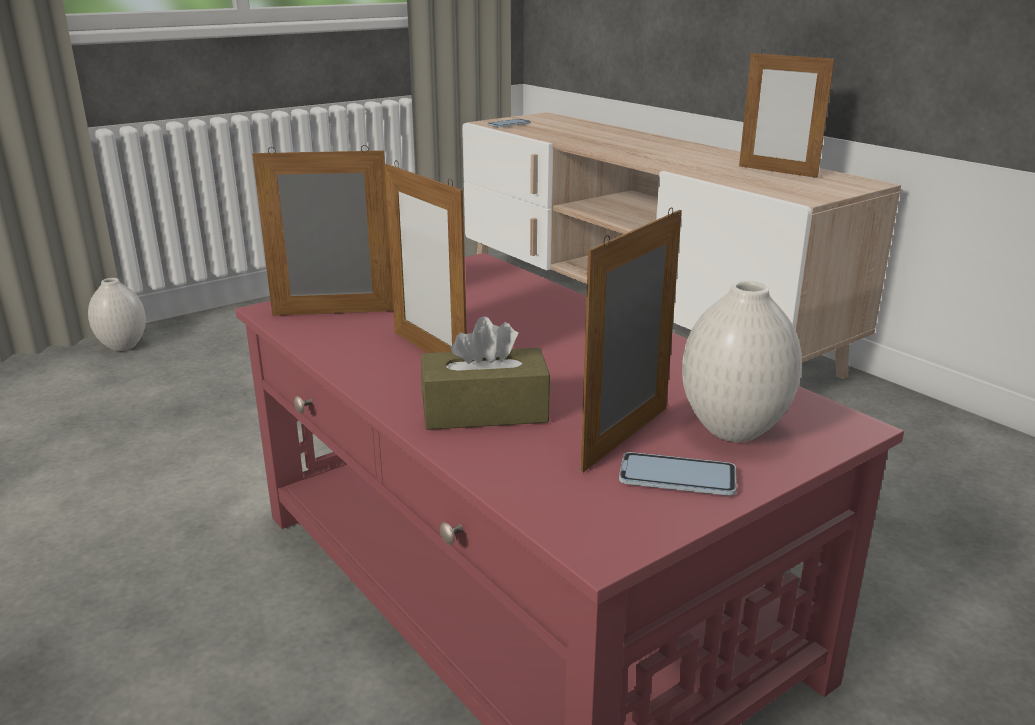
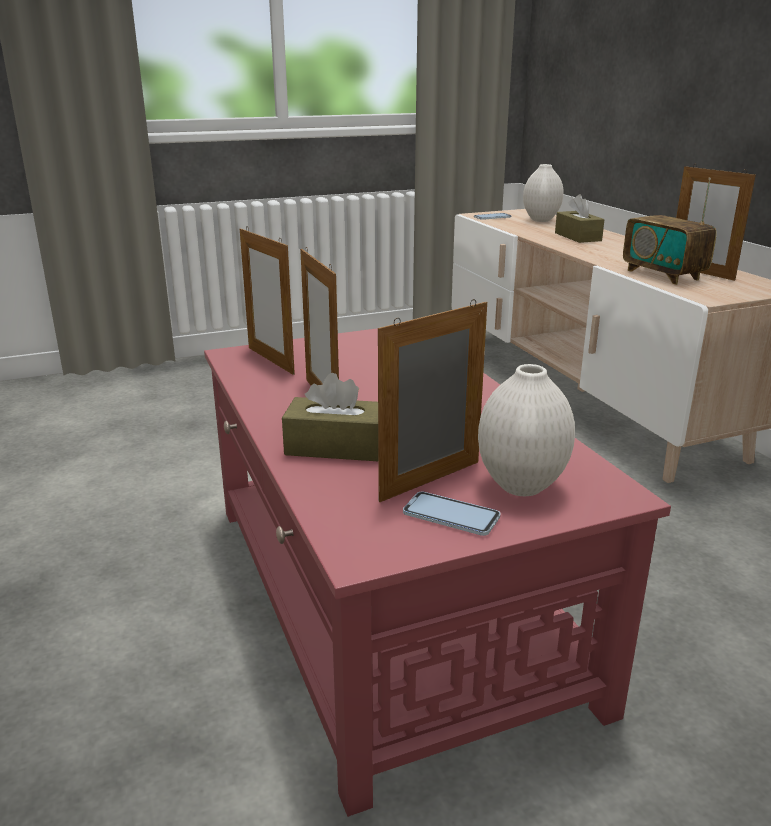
camera: 15 degrees right, 0 degrees up
(123, 347) = (169, 373): white vase -> white vase (541, 220)
(333, 313) = (270, 360): picture frame -> picture frame turned 135 degrees counterclockwise
(620, 141) = (577, 237): none -> brown tissue box
(741, 176) = (663, 275): none -> radio

